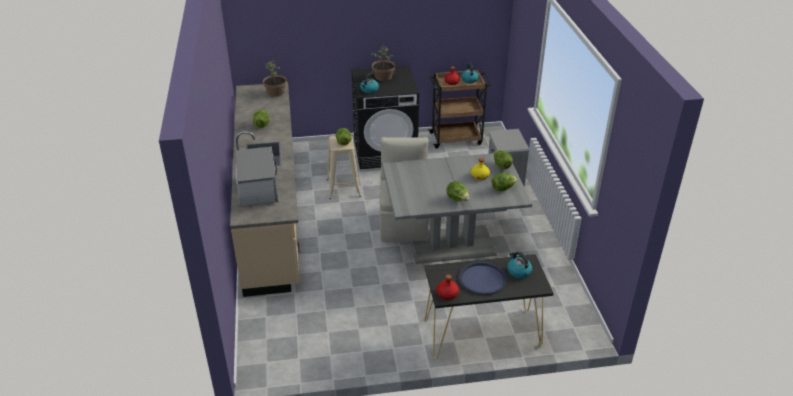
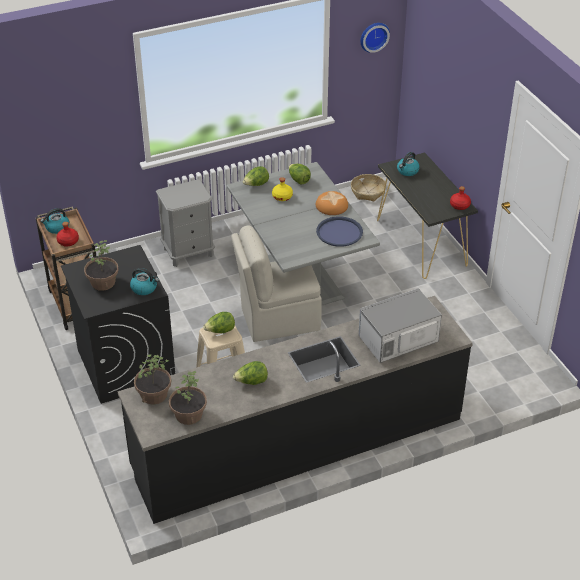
camera: 105 degrees left, 5 degrees up
(250, 101) = (188, 414): none -> potted plant
(271, 211) = (298, 443): beige counter -> black counter
(457, 199) = (331, 206): lettuce -> bread
(482, 279) = (428, 189): blue tray -> blue tray (339, 232)
(578, 314) = (368, 192): none -> basket
(630, 166) = (373, 36): none -> wall clock

